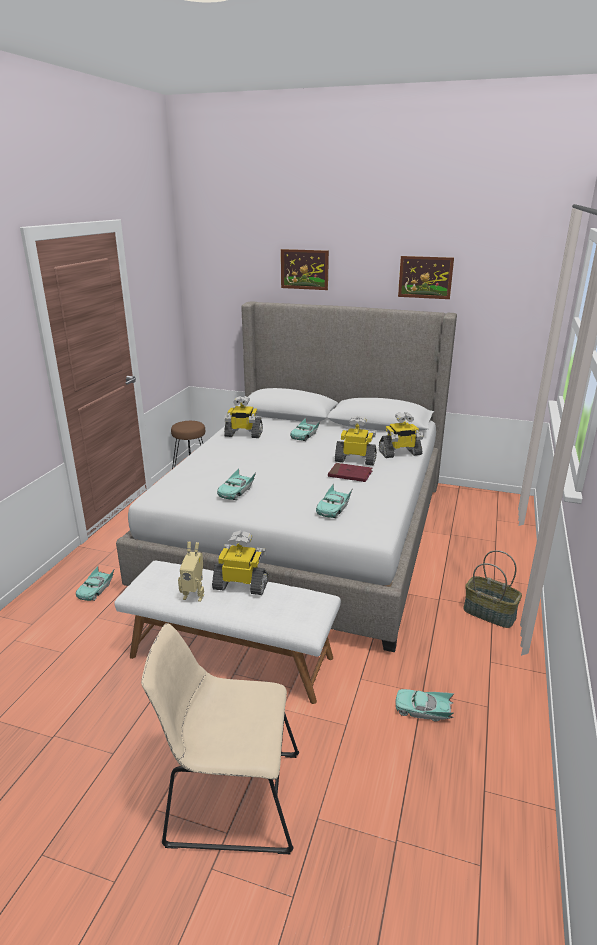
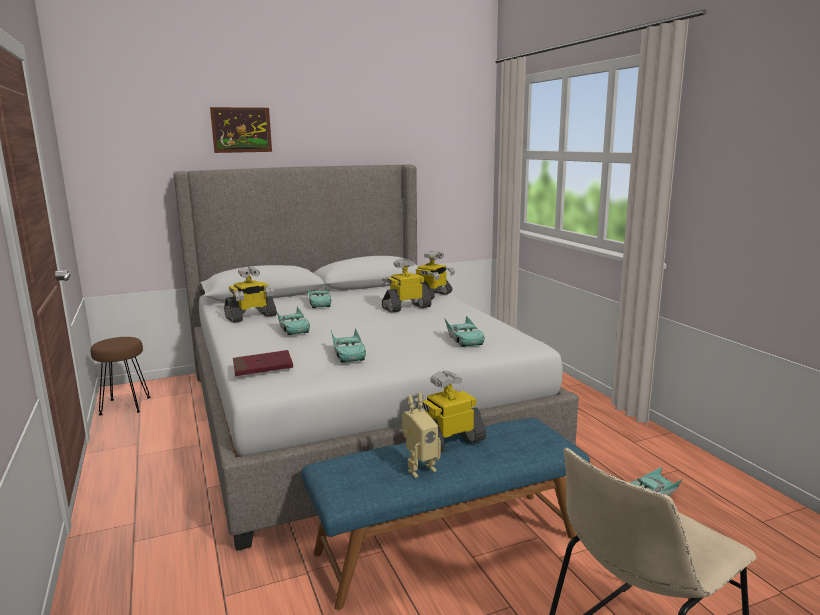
camera: 40 degrees left, 10 degrees down
(96, 589) = (175, 569): turquoise toy car -> turquoise toy car (293, 329)
(232, 656) = (446, 543): white bench -> blue bench
(350, 474) = (424, 317): red book -> red book (263, 366)
(425, 277) = (373, 132): picture -> none
(490, 613) = (583, 412): basket -> none

